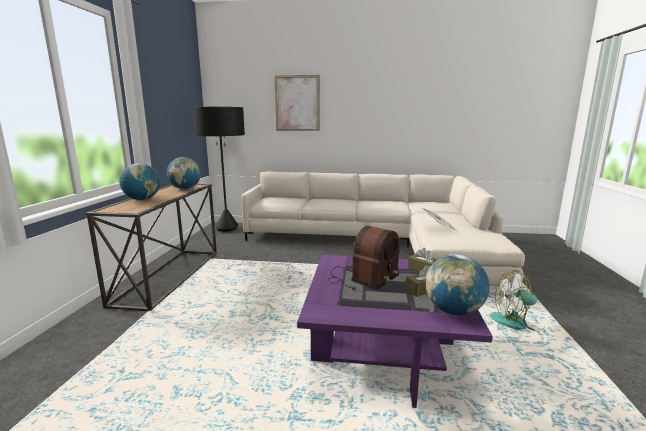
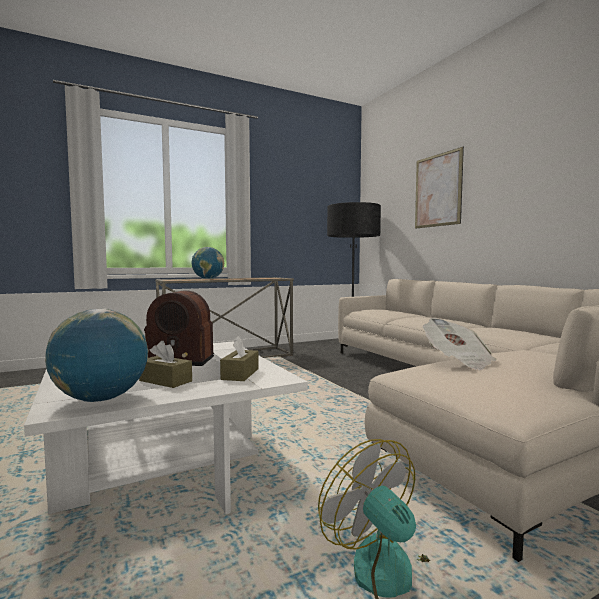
camera: 55 degrees right, 10 degrees down
(185, 189) = (261, 278): globe -> none
(384, 352) = (168, 469): purple coffee table -> white coffee table

